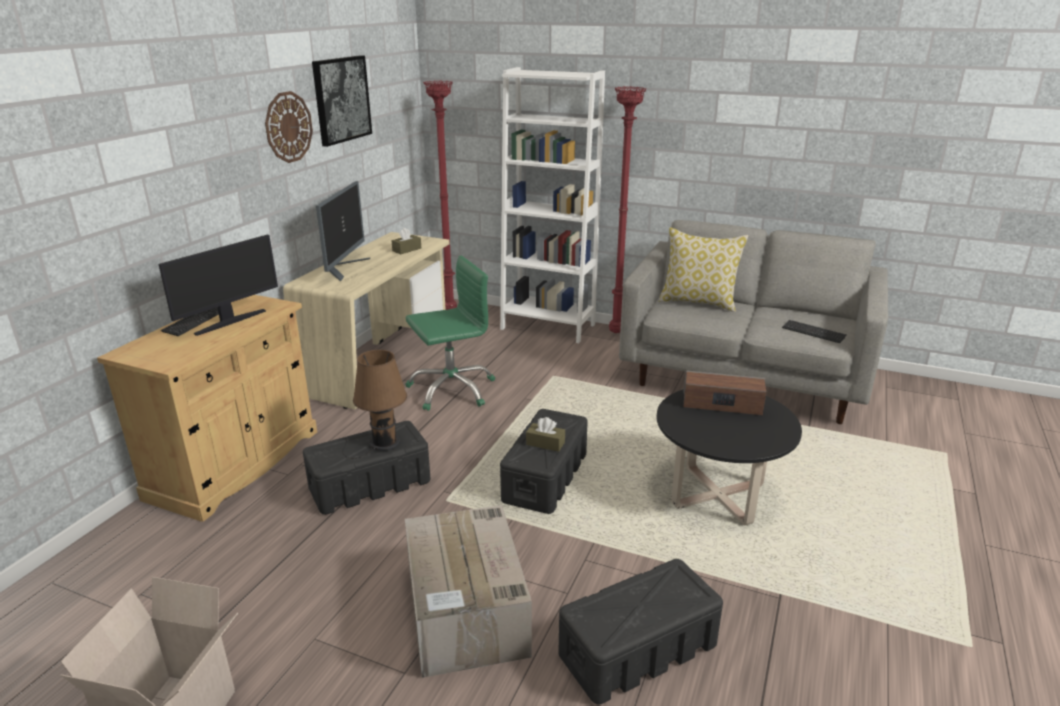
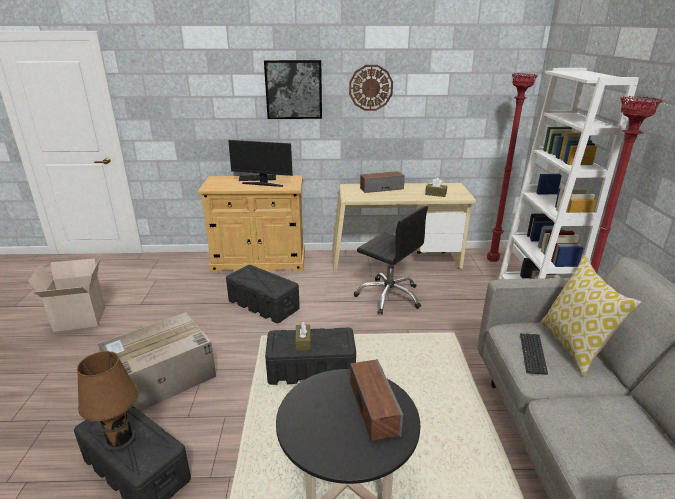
camera: 65 degrees right, 0 degrees up
(341, 99) = (430, 77): picture -> picture (293, 89)
(343, 268) = (381, 188): monitor -> speaker
(380, 443) = (266, 283): brown table lamp -> brown table lamp (118, 436)
(451, 389) = (389, 296): green office chair -> black office chair
(813, 332) = (609, 456): keyboard -> keyboard (532, 354)

